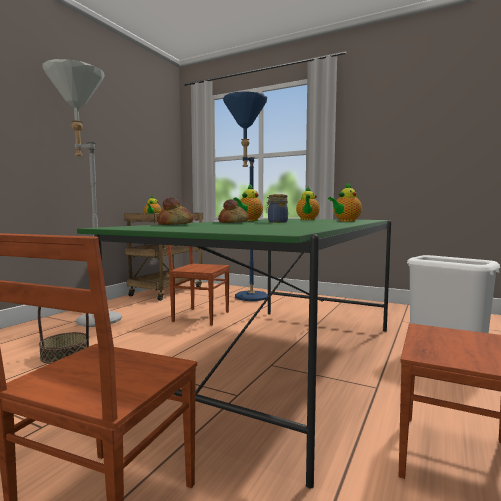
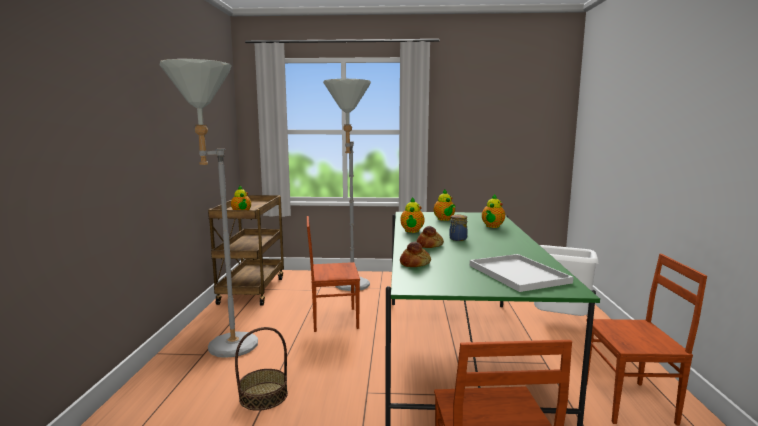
camera: 25 degrees left, 5 degrees up
(247, 299) = (350, 288): blue floor lamp -> grey floor lamp
(259, 228) = (520, 274): none -> white tray

